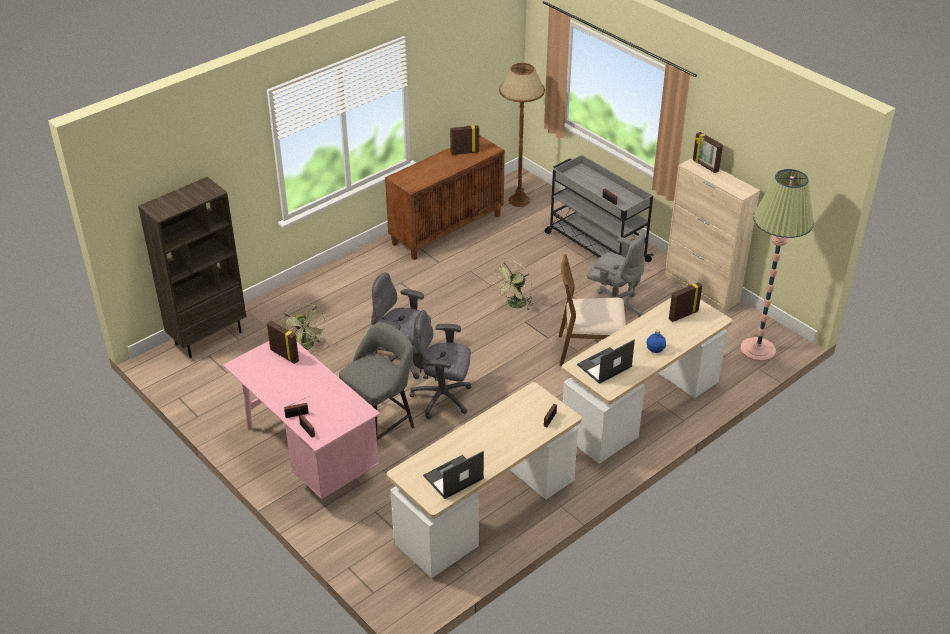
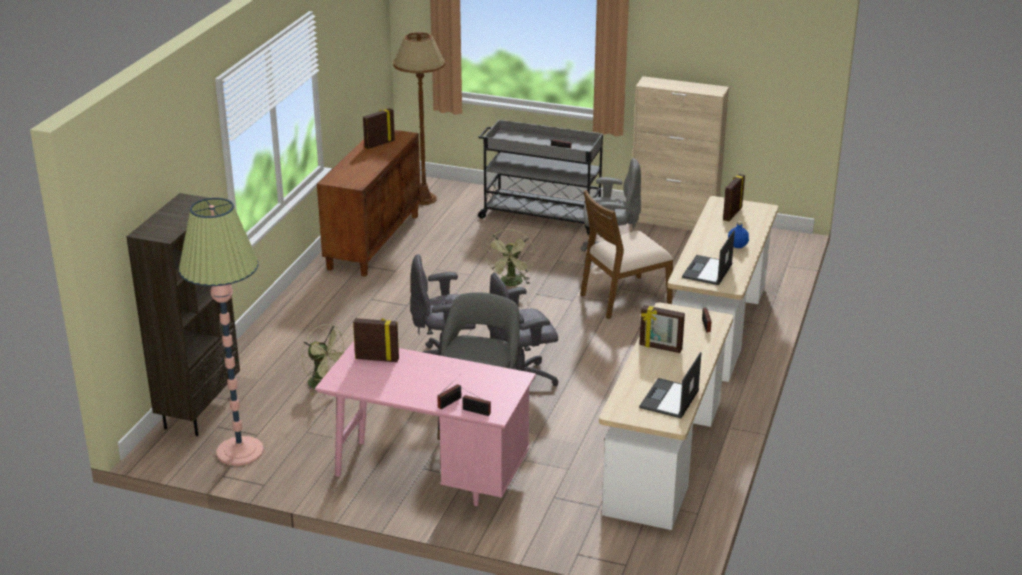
camera: 30 degrees left, 10 degrees down
(705, 166) = (660, 81): picture frame -> picture frame (660, 348)
(757, 350) = (771, 252): floor lamp -> floor lamp (240, 451)

